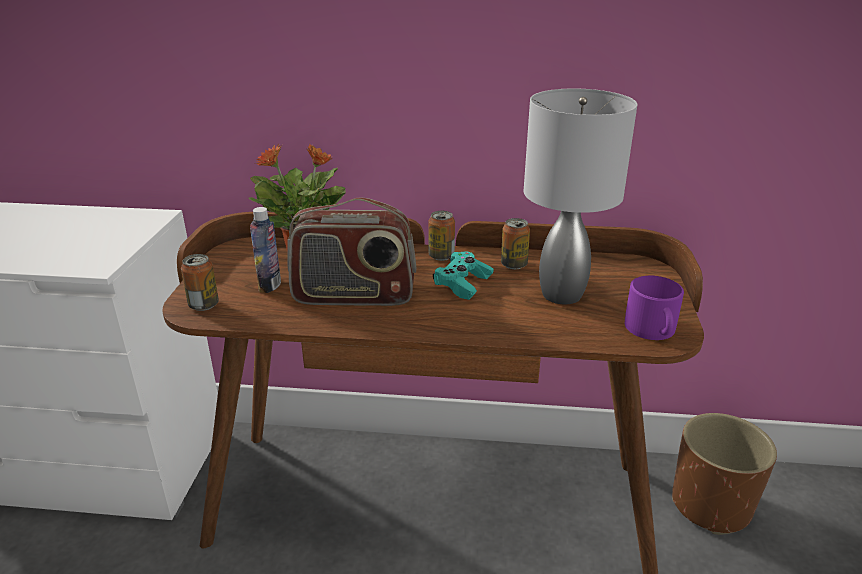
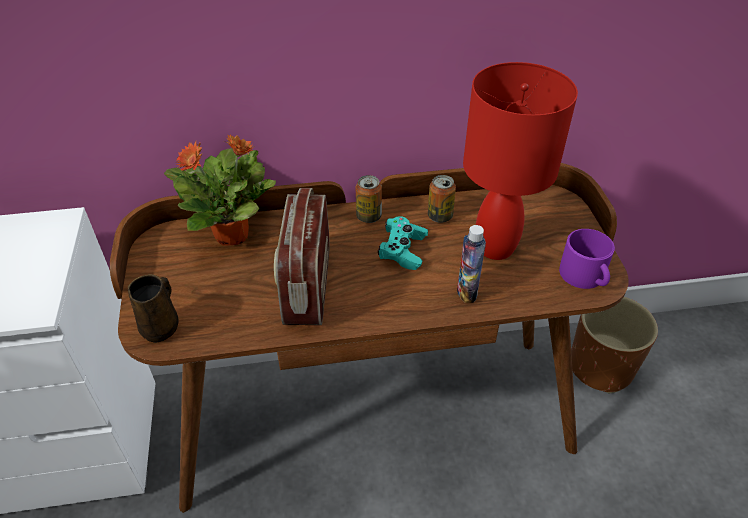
camera: 15 degrees left, 15 degrees up
(204, 305) = (161, 327): can -> brown mug
(270, 285) = (217, 287): bottle -> bottle (467, 291)
(354, 296) = (306, 286): radio -> radio turned 105 degrees clockwise
(563, 294) = (496, 247): grey table lamp -> red table lamp

